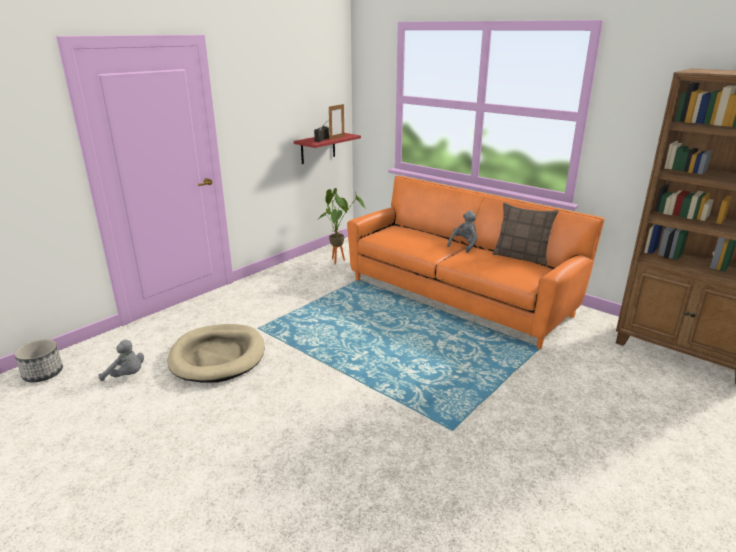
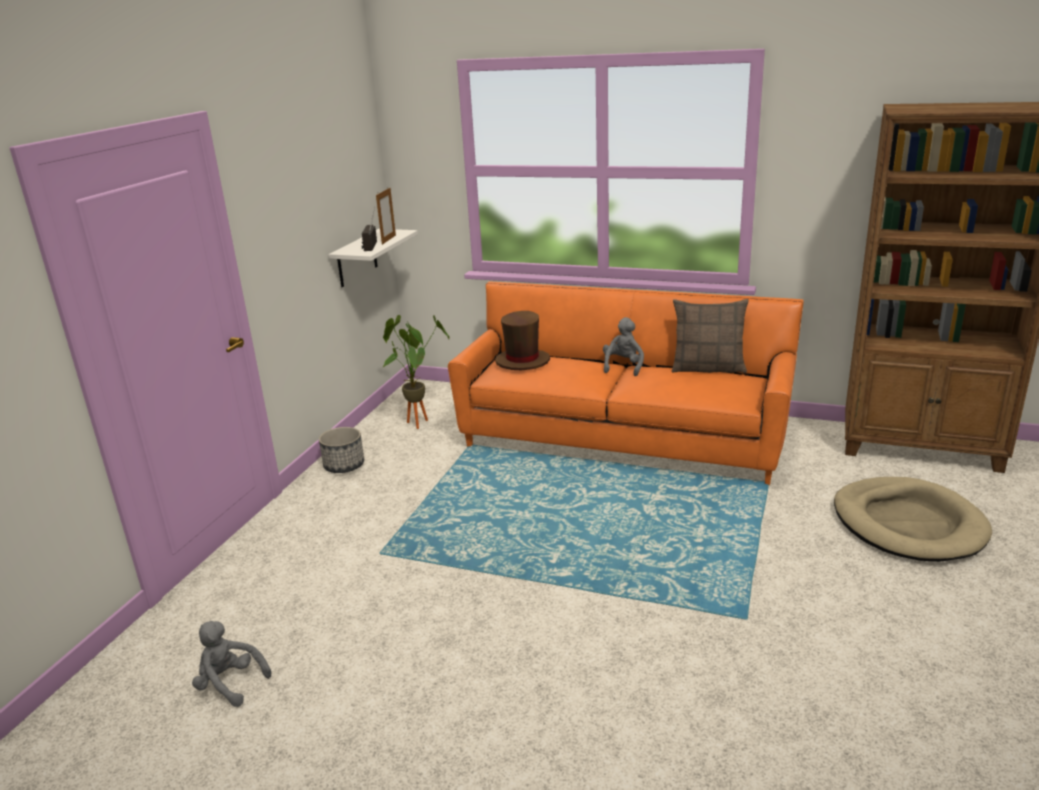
camera: 20 degrees left, 0 degrees up
(43, 374) = (76, 724): planter -> planter (344, 465)
(127, 376) = (230, 684): grey plush toy -> grey plush toy turned 150 degrees counterclockwise
(218, 356) = (353, 612): beige dog bed -> beige dog bed (908, 524)
(318, 148) = (357, 258): red shelf -> white shelf
(399, 230) = (522, 361): none -> brown hat

